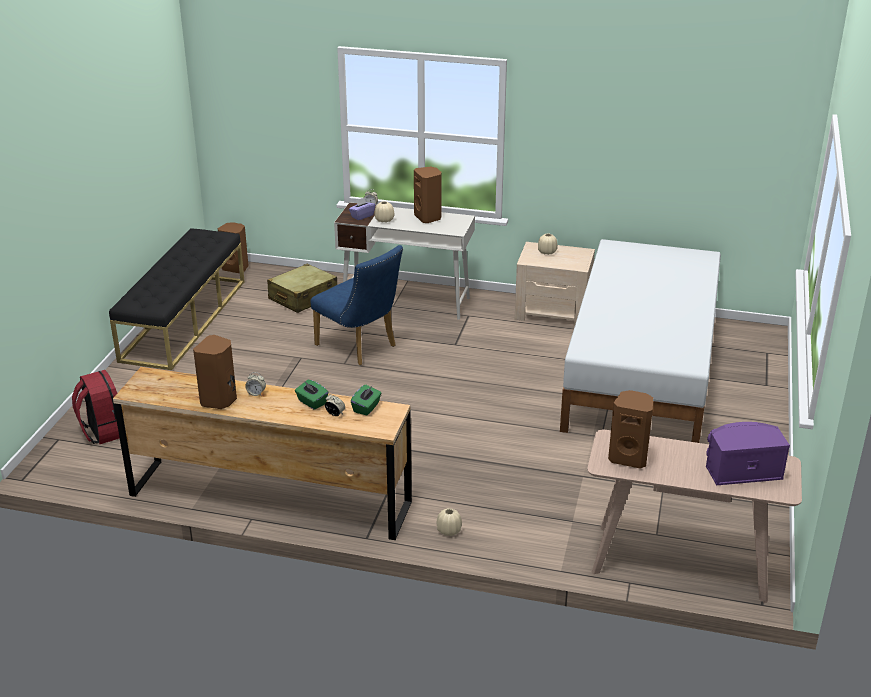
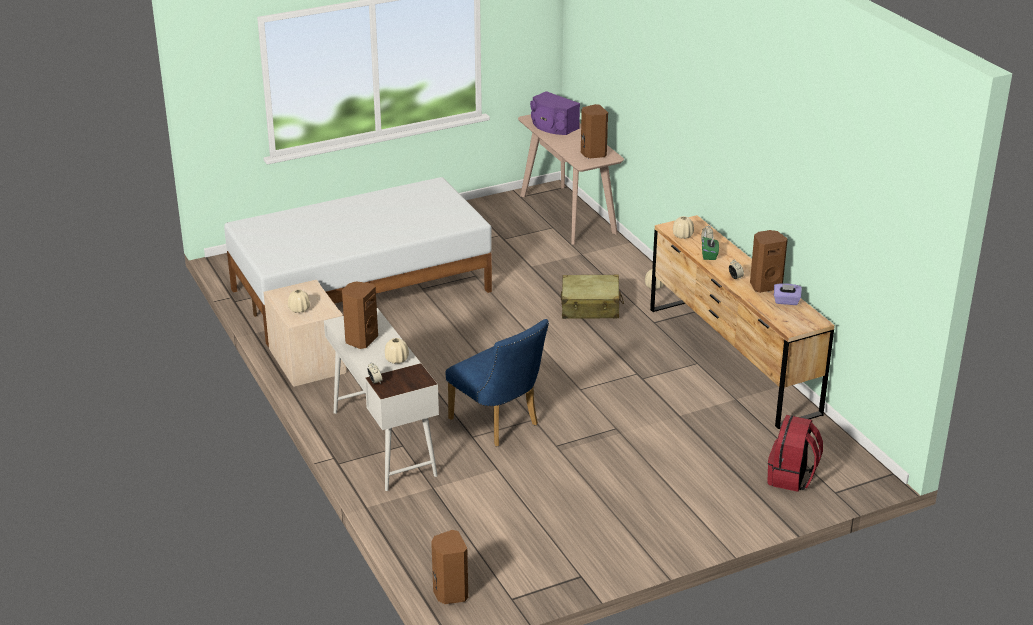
camera: 130 degrees left, 0 degrees up
(184, 319) = (592, 554): black bench -> none
(303, 298) = (455, 507): beige suitcase -> beige suitcase (590, 307)
(360, 347) = (498, 424): blue chair -> blue chair turned 135 degrees clockwise
(362, 216) = (404, 375): purple tissue box -> purple tissue box (786, 301)
(366, 408) = (682, 236): green tissue box -> beige vase

